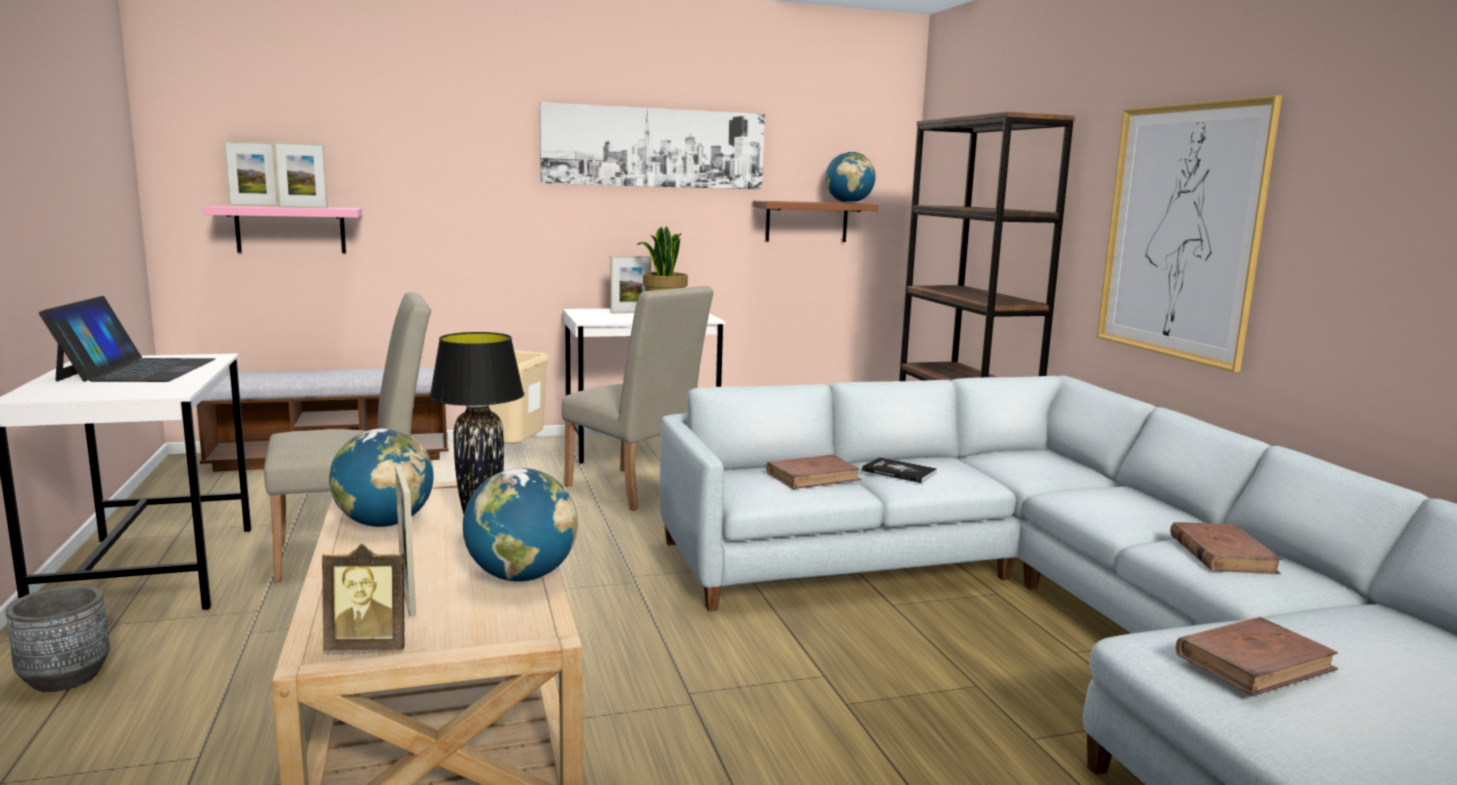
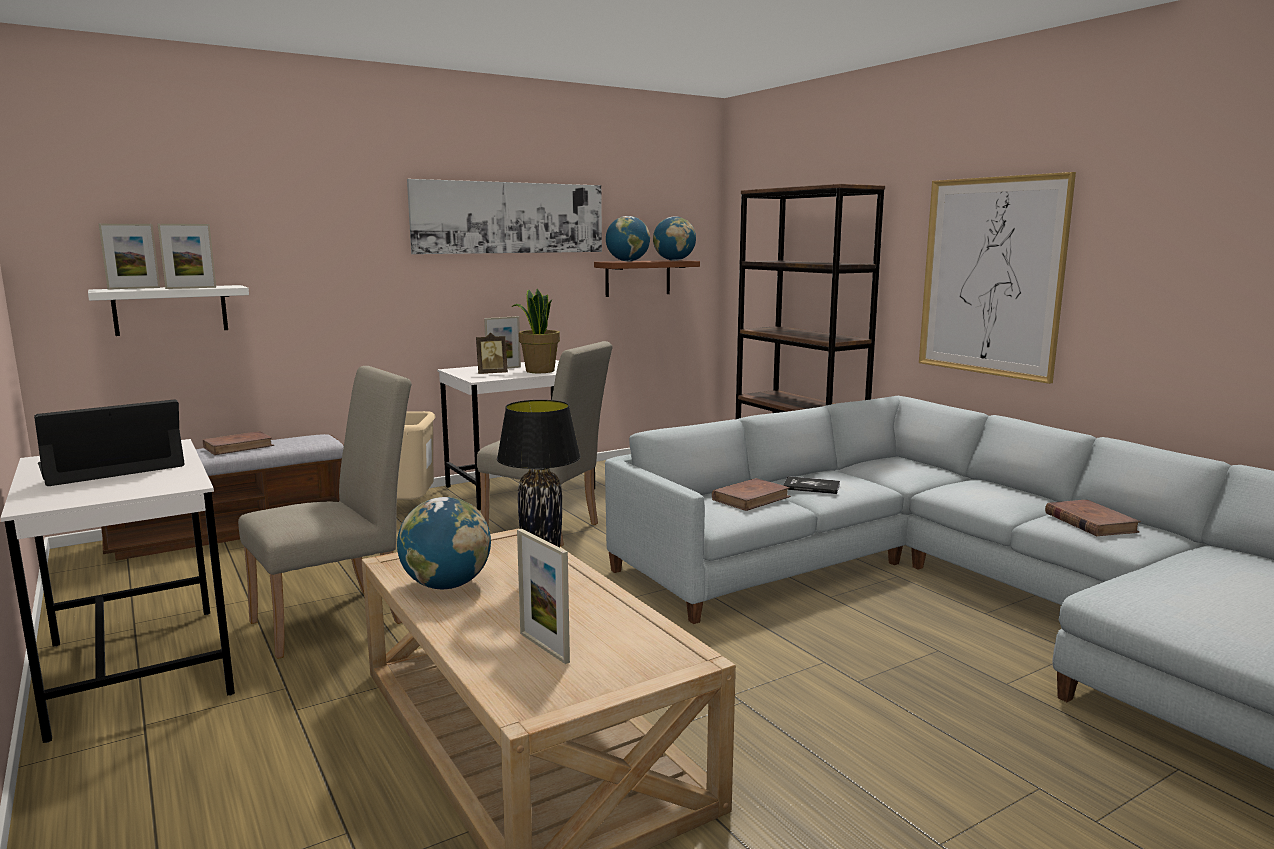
camera: 15 degrees left, 0 degrees up
(65, 678) = (138, 785): grey planter -> none
(137, 370) = (111, 465): laptop -> laptop turned 105 degrees counterclockwise
(291, 229) = (170, 310): pink shelf -> white shelf
(369, 645) = (561, 694): picture frame -> picture frame (492, 373)
(521, 576) = (622, 614): globe -> globe (627, 261)
(1254, 662) = (1186, 598): brown book -> brown book (238, 447)

